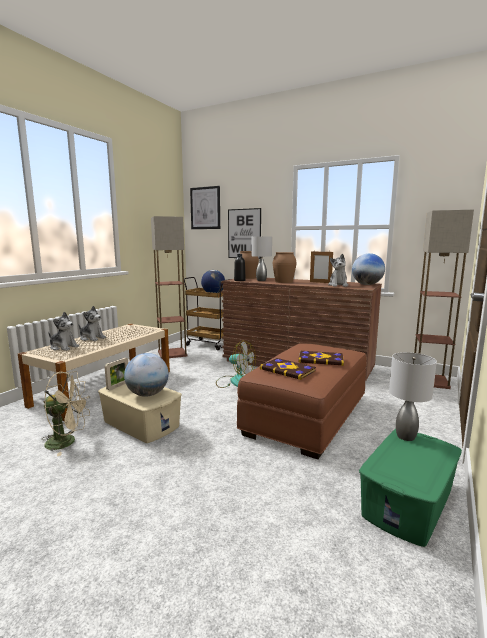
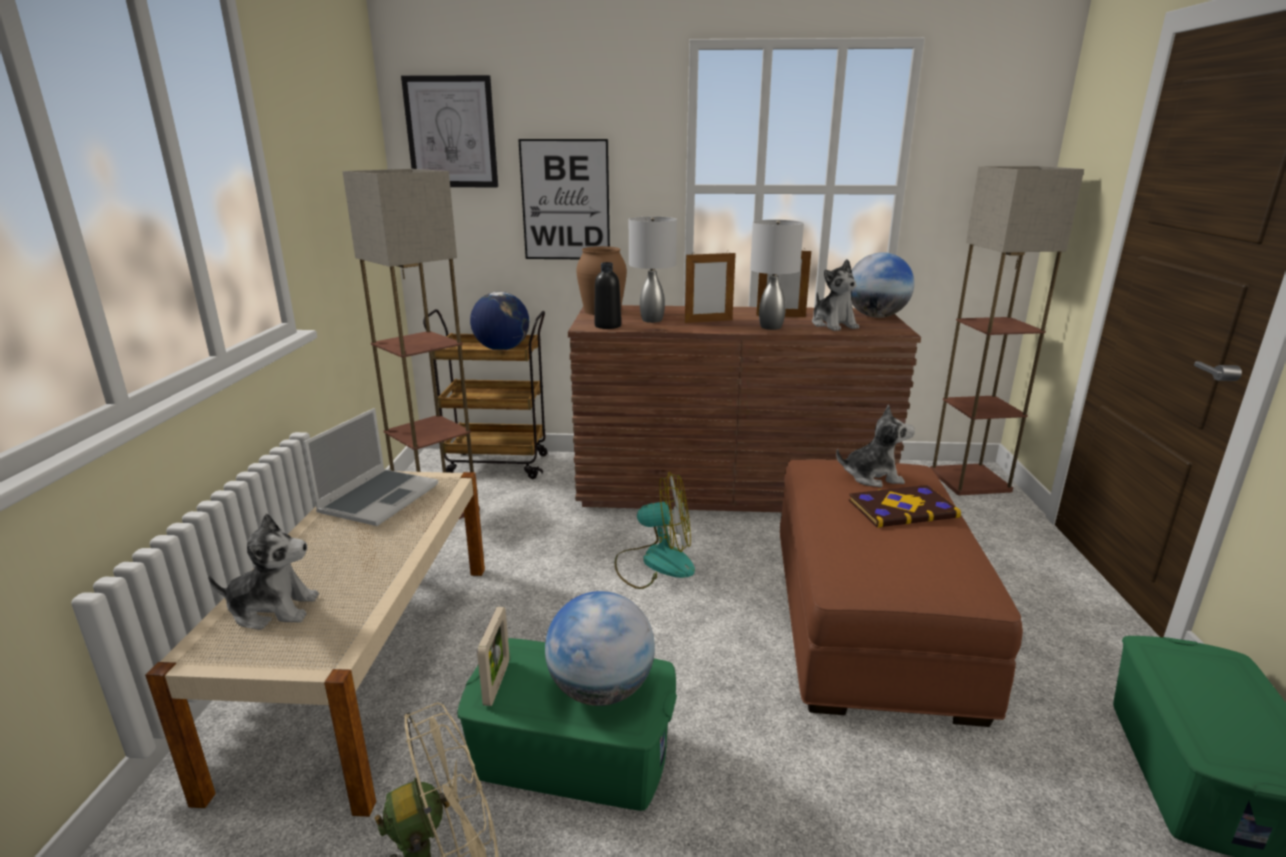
camera: 25 degrees left, 10 degrees up
(92, 338) = (315, 551): plush toy -> plush toy (872, 477)
(127, 330) = (379, 498): none -> laptop
(141, 423) = (573, 753): beige storage box -> green storage box
(284, 281) = (708, 321): brown vase -> picture frame
(288, 370) = (888, 556): book -> none
(405, 437) = (1159, 655): grey table lamp -> grey table lamp (770, 327)

